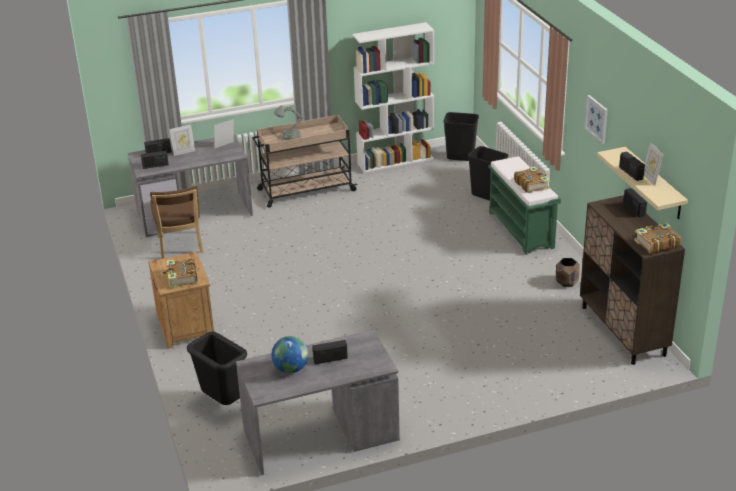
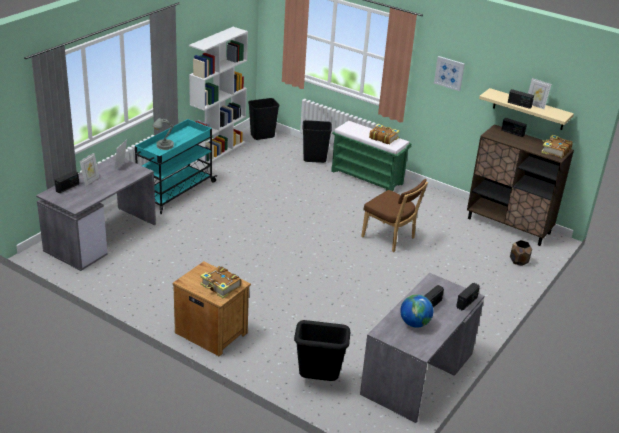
camera: 40 degrees left, 0 degrees up
(155, 166) = (79, 199): radio -> radio (467, 302)
(180, 246) = (123, 268): brown chair -> brown chair (390, 238)
(305, 190) = (174, 192): beige cart -> turquoise cart
(567, 282) = (438, 204): brown planter -> brown planter (519, 261)

